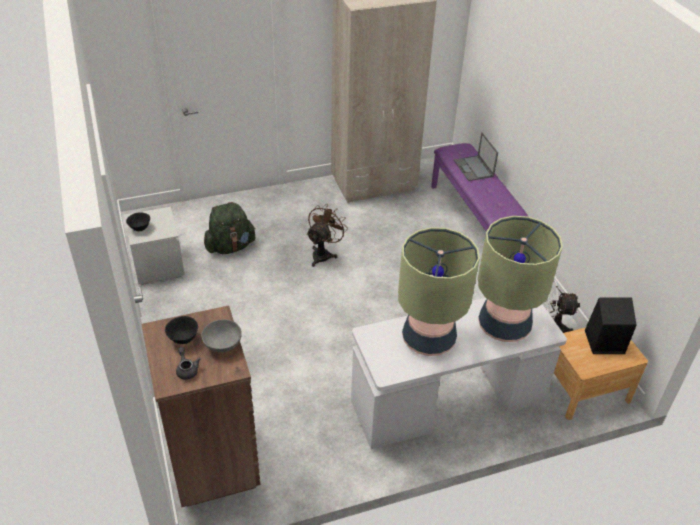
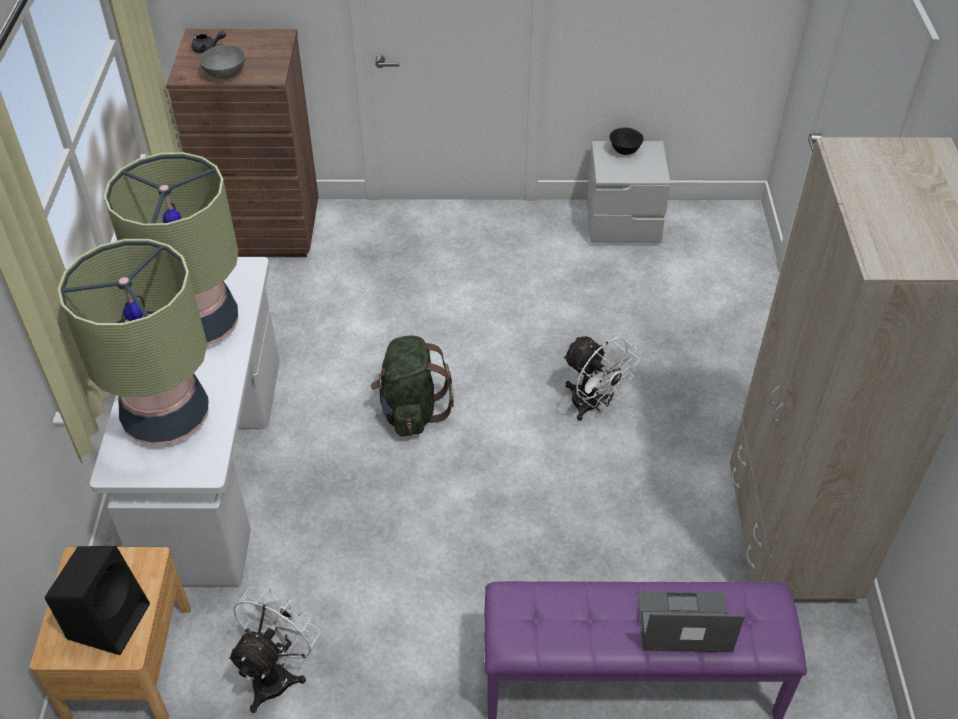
camera: 110 degrees right, 5 degrees up
(183, 339) = (253, 50): black bowl -> none
(230, 247) = (644, 300): green backpack -> green backpack (411, 411)
(323, 254) = (592, 405): brown fan -> white fan

